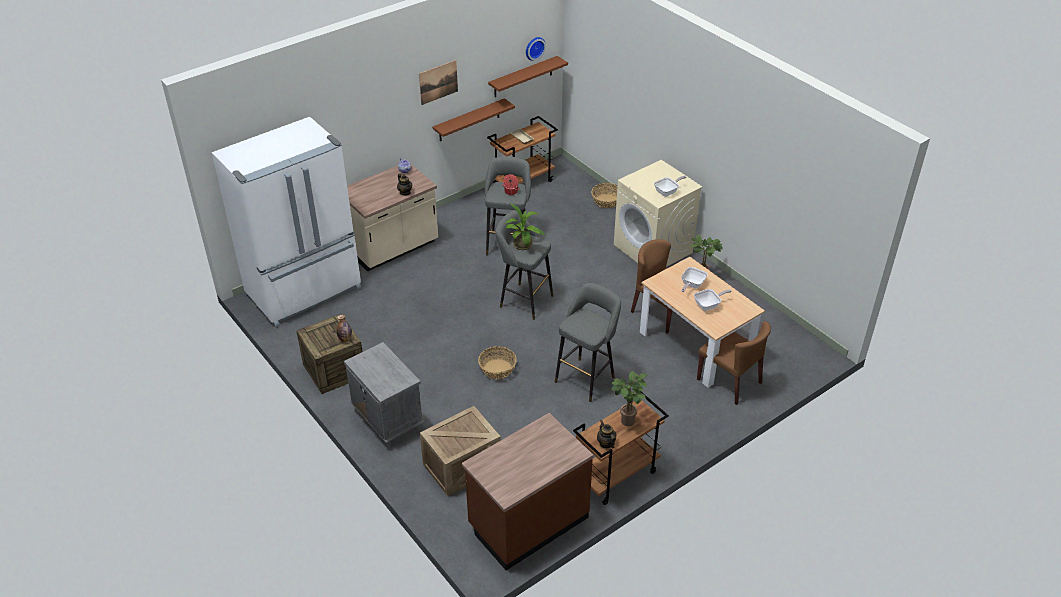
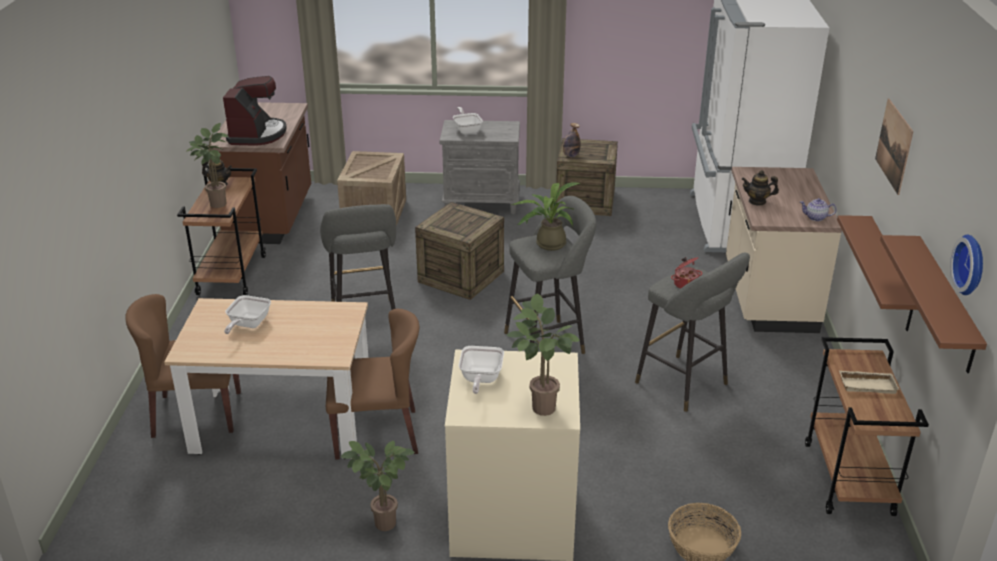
camera: 130 degrees right, 10 degrees down
(497, 369) = (461, 276): basket -> crate
(546, 443) = (257, 134): none -> coffee machine
(663, 172) = (539, 407): none -> potted plant
(691, 285) = (299, 333): frying pan -> frying pan (467, 130)

